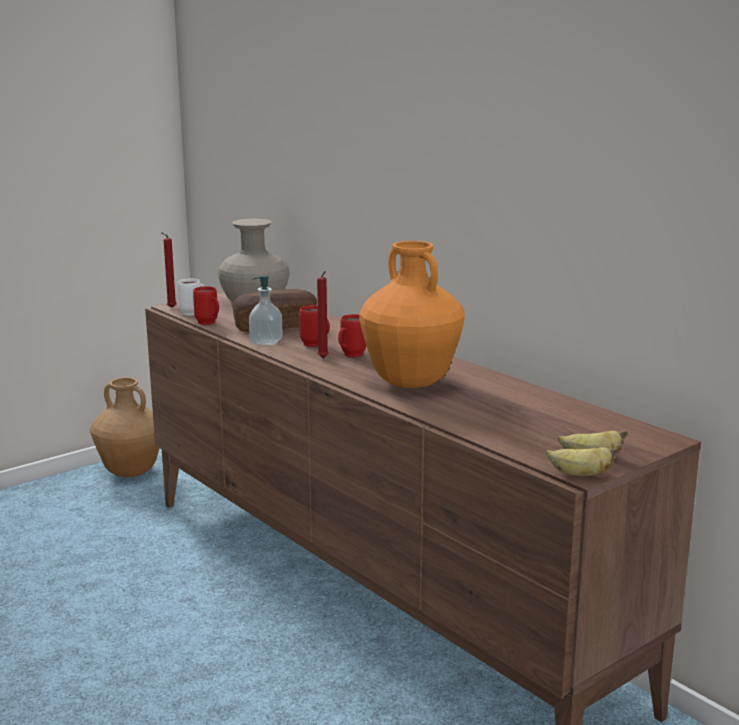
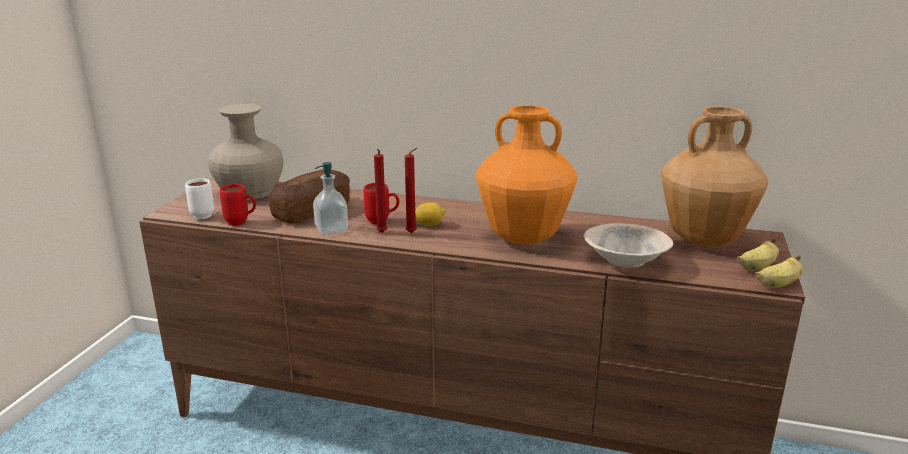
camera: 35 degrees left, 5 degrees up
(131, 472) = (104, 393): brown vase -> brown vase (704, 240)
(170, 308) = (169, 215): red candle -> red candle (381, 233)
(350, 356) = (429, 224): red mug -> lemon
(466, 420) = (625, 261): none -> beige bowl

